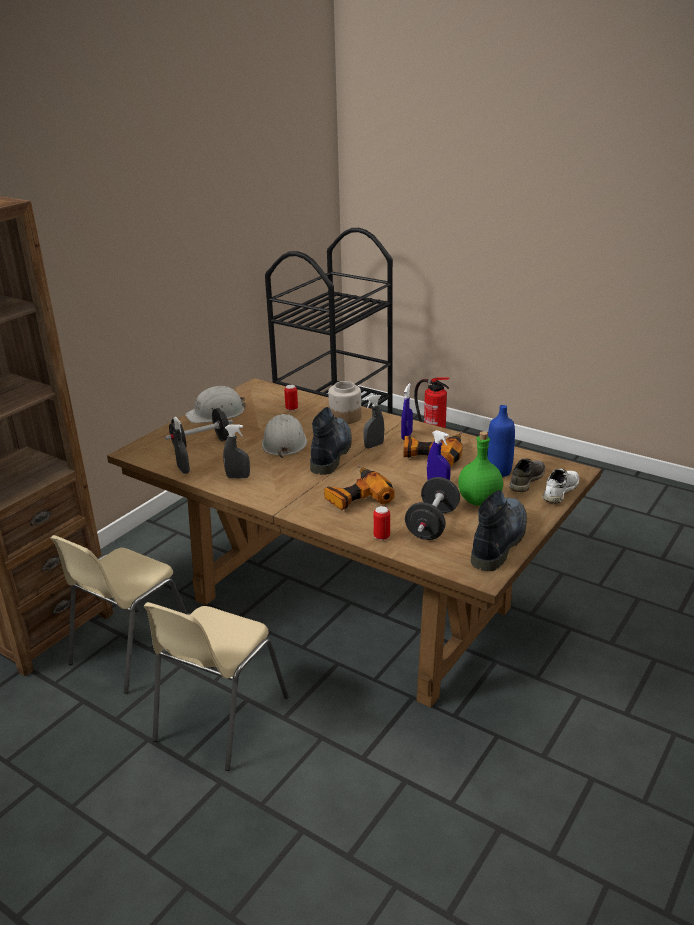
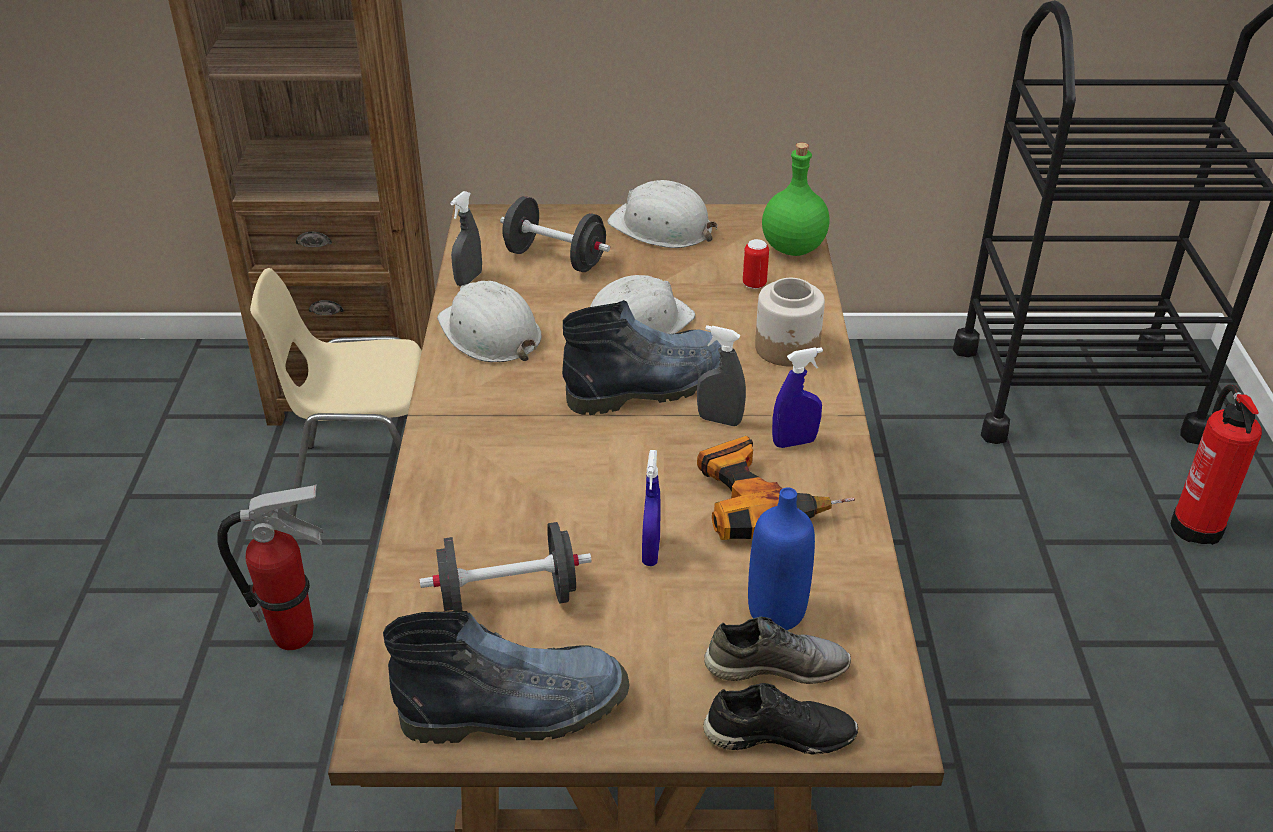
camera: 55 degrees right, 10 degrees up
(219, 719) = (295, 636): beige chair -> fire extinguisher
(238, 477) = (490, 333): grey spray bottle -> white hard hat
(355, 496) = (532, 471): power drill -> none
(381, 537) = (425, 554): can -> none
(479, 501) = (639, 628): green bottle -> green bottle (792, 248)
(559, 491) = (779, 733): white shoe -> black shoe

